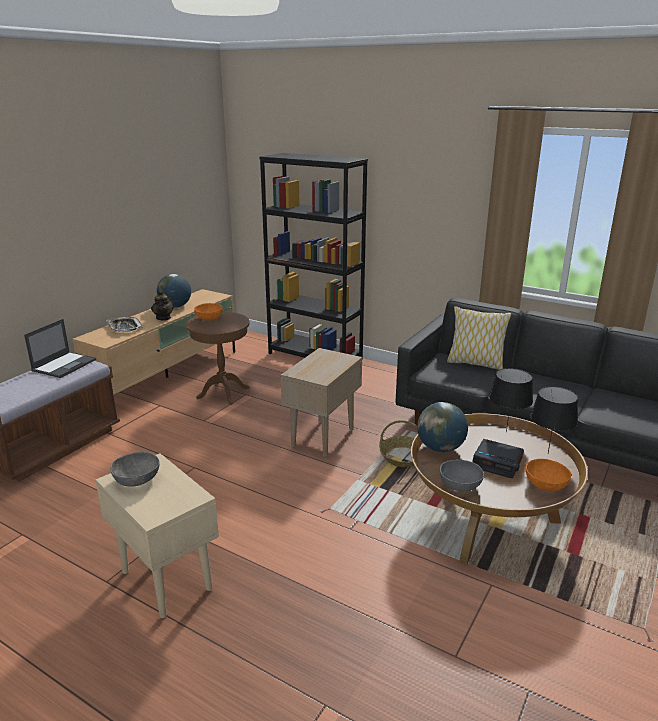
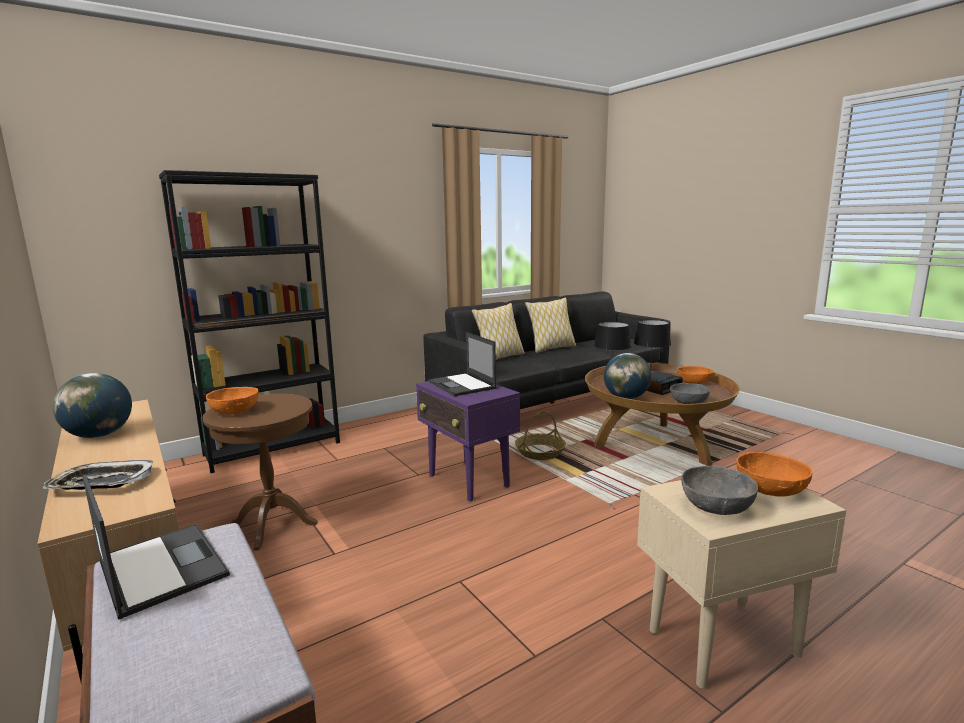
camera: 65 degrees left, 10 degrees down
(163, 318) = (133, 448): teapot -> none
(168, 500) = (770, 490): none -> orange bowl
(322, 438) = (468, 481): beige side table -> purple side table
(326, 363) = (462, 385): none -> laptop
(547, 380) = (551, 348): none -> pillow

